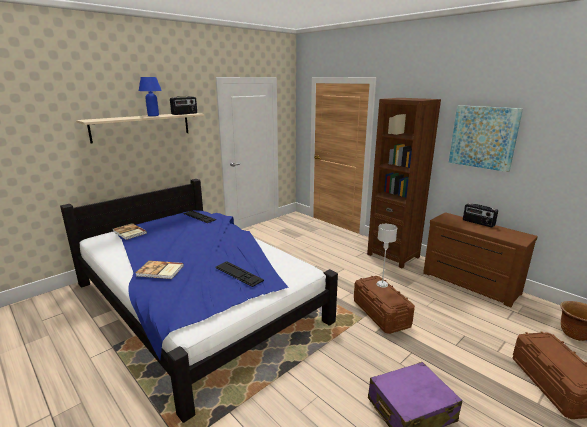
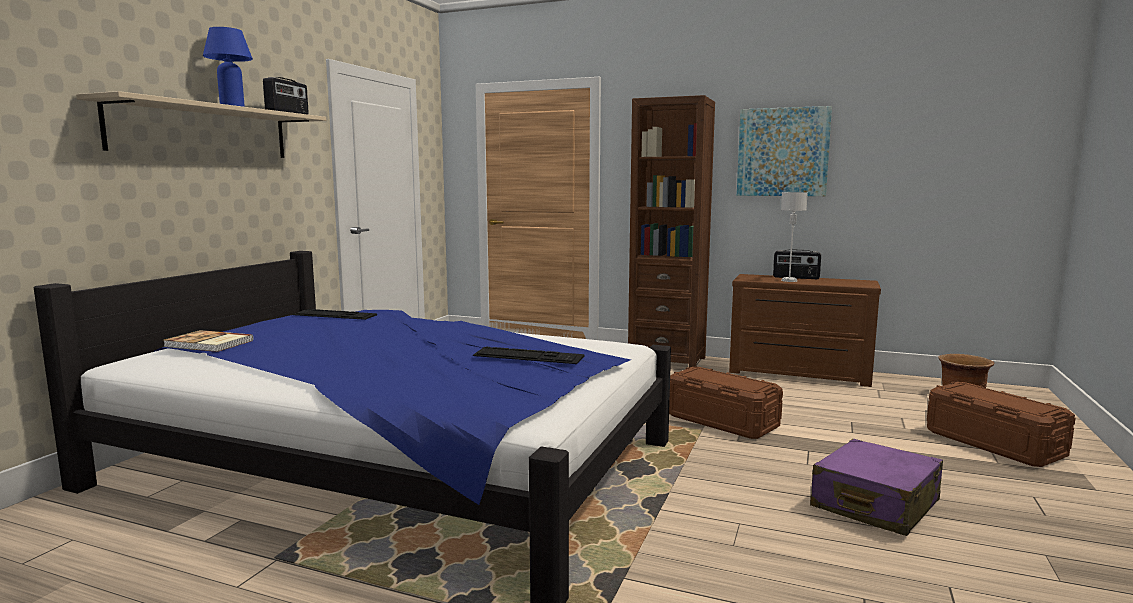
camera: 25 degrees left, 10 degrees down
(160, 271) = (370, 372): book -> none
(382, 284) = (713, 373): grey table lamp -> grey table lamp (789, 280)

